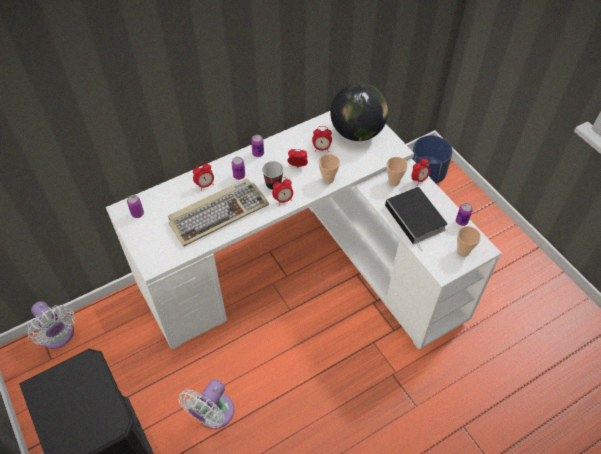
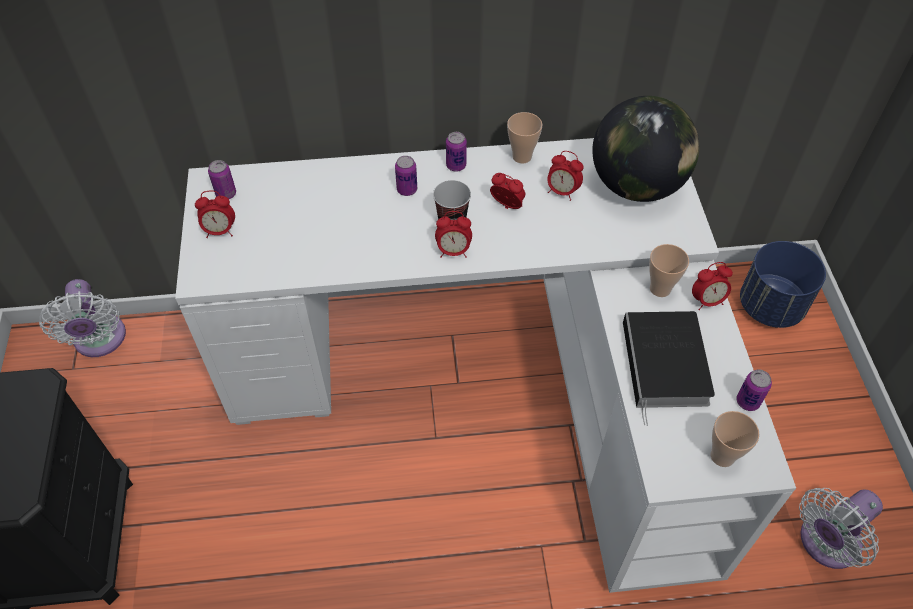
camera: 25 degrees right, 0 degrees up
(205, 185) = (348, 186): alarm clock -> alarm clock (220, 231)
(213, 414) = (239, 548): white fan -> white fan (825, 543)
(218, 213) = (342, 235): keyboard -> none
(328, 179) = (545, 244): cup -> cup (522, 156)

